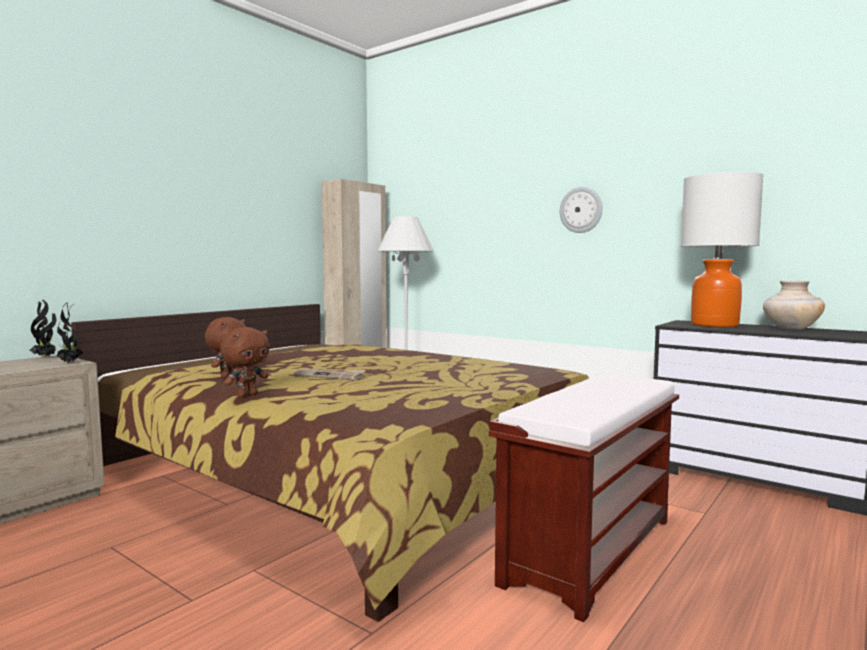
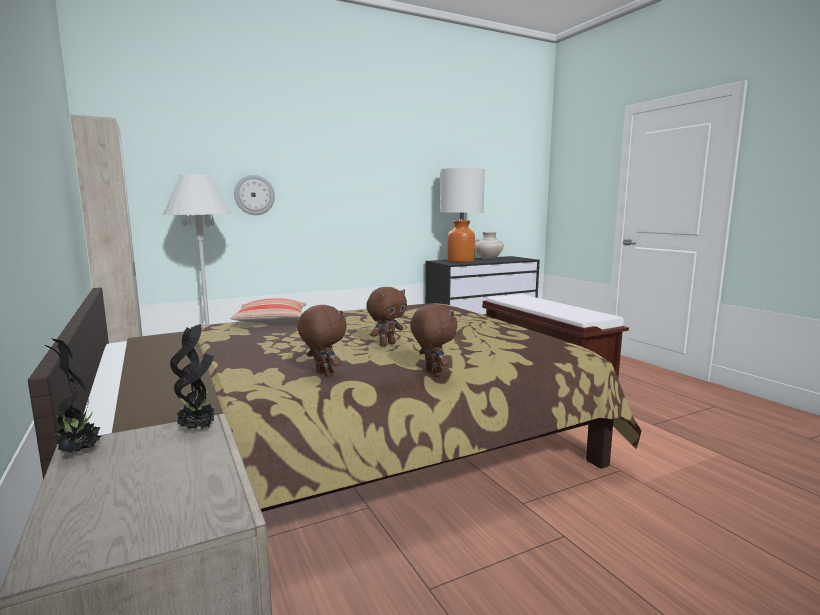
camera: 65 degrees left, 5 degrees up
(330, 376) = (387, 344): newspaper -> brown plush toy
(386, 349) = (271, 321): none -> pillow
(581, 210) = (358, 181): wall clock -> wall clock (254, 195)

